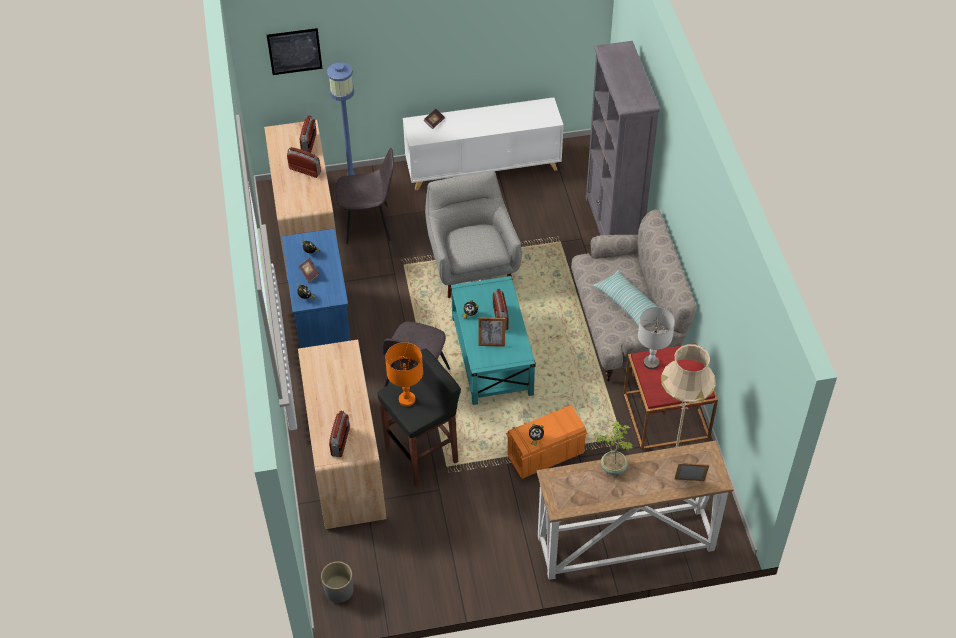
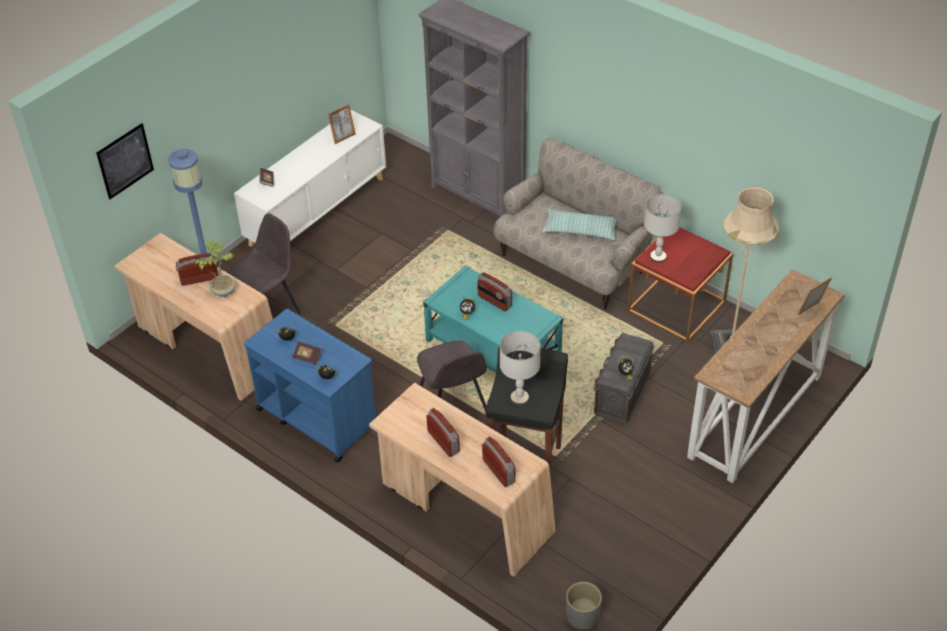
camera: 40 degrees left, 5 degrees down
(309, 143) = (177, 255): radio -> radio (443, 441)
(406, 400) = (519, 399): orange table lamp -> grey table lamp
(472, 266) = (396, 291): grey armchair -> none
(491, 343) = (510, 324): picture frame -> picture frame (343, 137)
(545, 454) = (621, 394): orange storage box -> grey storage box
(613, 467) = (746, 335): potted plant -> potted plant (223, 291)

